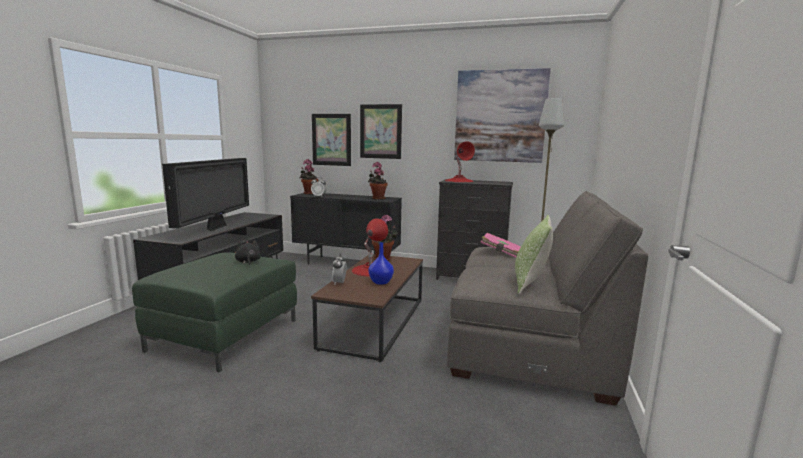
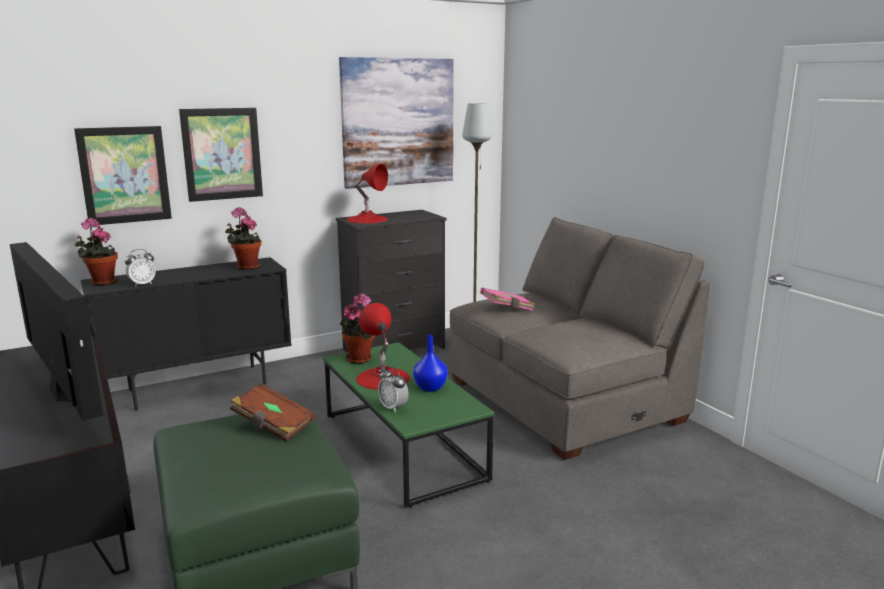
camera: 45 degrees left, 5 degrees up
(248, 262) = (273, 425): black plush toy -> brown book
(374, 323) = (402, 447): brown coffee table -> green coffee table
(530, 283) = (603, 334): pillow -> none

